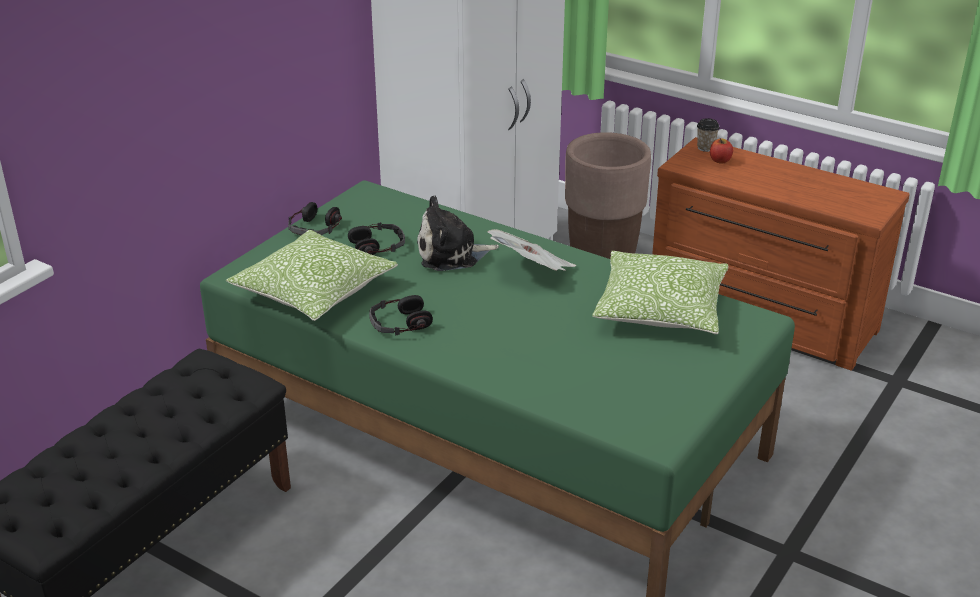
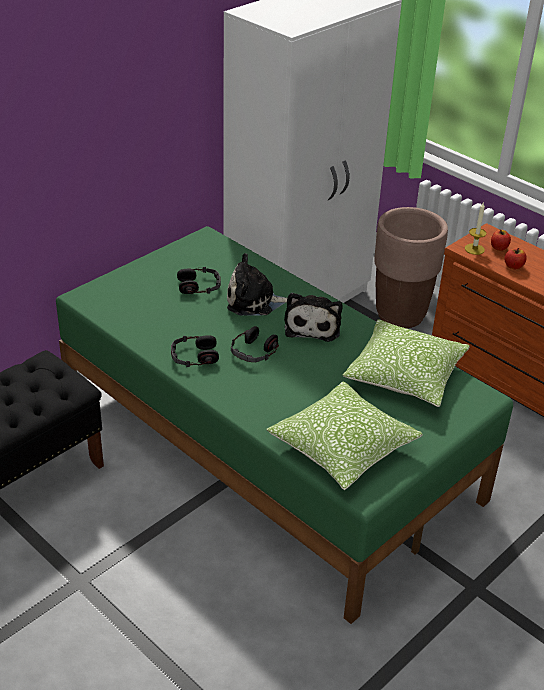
camera: 10 degrees right, 5 degrees up
(314, 291) = (138, 319): pillow -> pillow (342, 447)
(315, 228) = (156, 263): headphones -> headphones (254, 351)
(532, 271) = (313, 325): newspaper -> plush toy
(692, 165) = (474, 249): none -> candle
(705, 148) = (491, 234): cup -> none
(744, 178) = (513, 266): none -> apple

